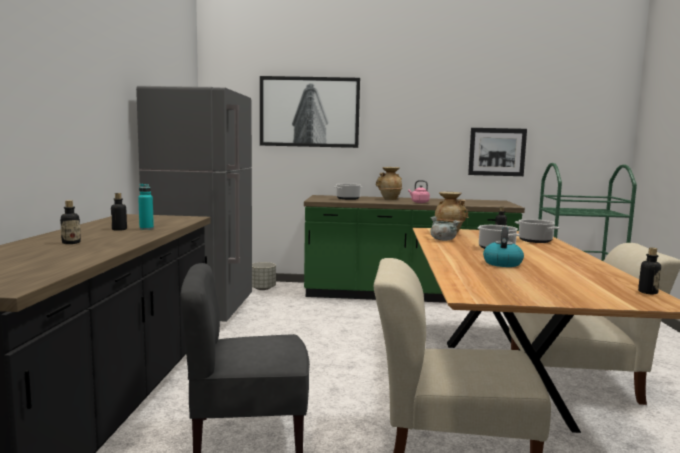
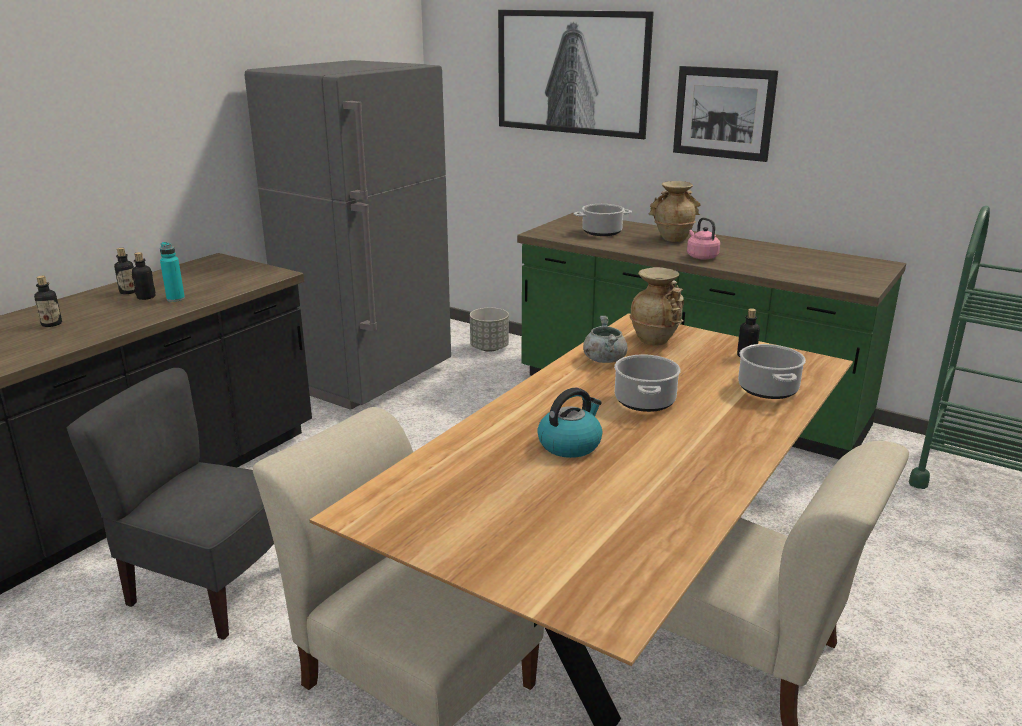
camera: 30 degrees right, 15 degrees up
(497, 152) = (898, 165): picture -> picture (723, 113)
(648, 292) = (649, 581): bottle -> bottle (128, 292)

